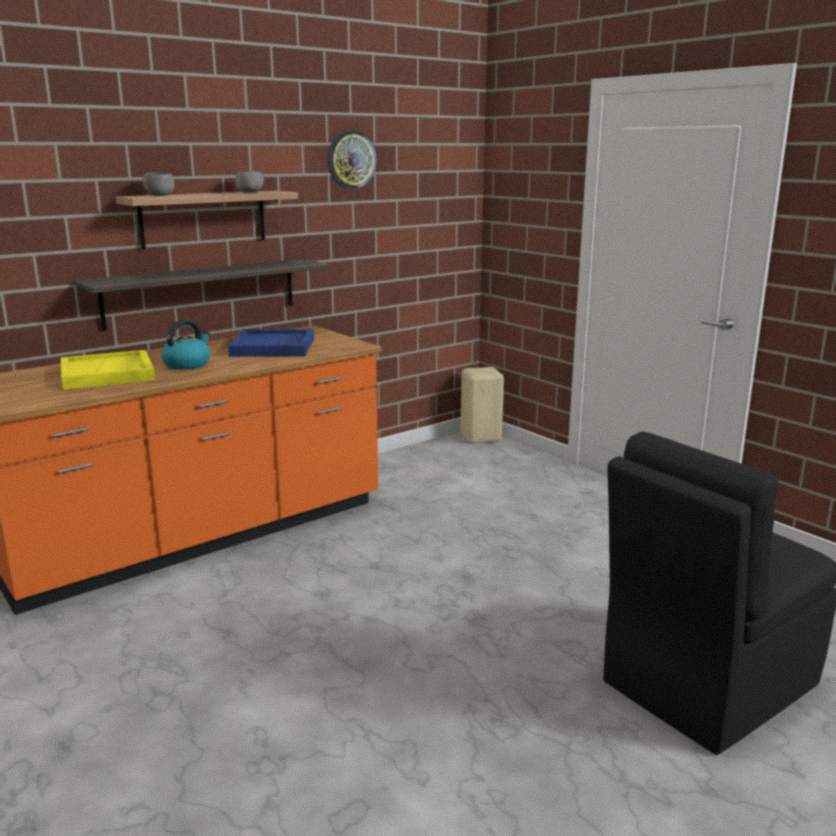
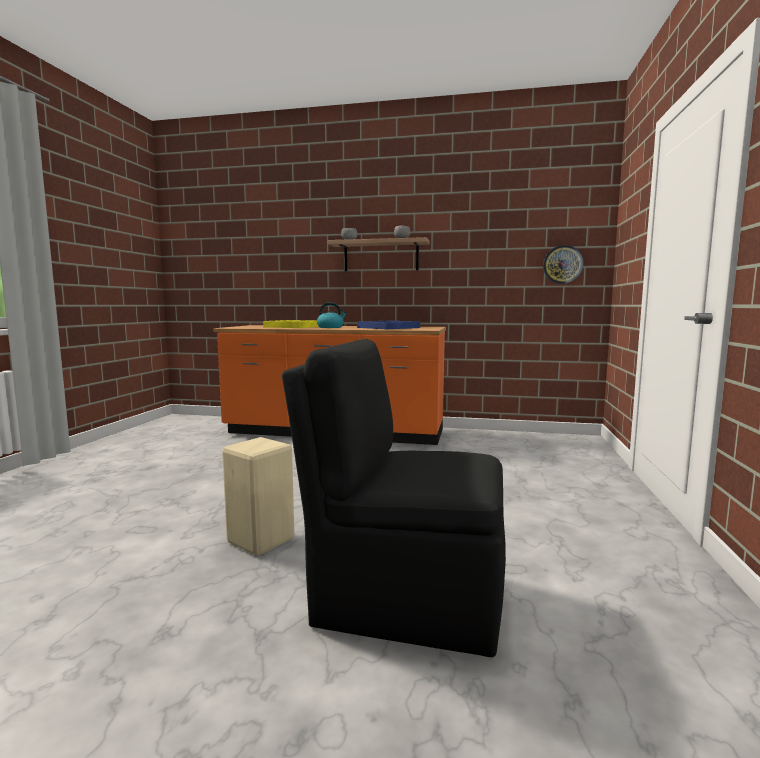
camera: 50 degrees right, 10 degrees down
(201, 292) = (376, 298): shelf -> none
(351, 159) = (486, 220): wall clock -> wall clock (562, 264)
(481, 437) = (588, 440): beige stool -> beige stool (263, 540)

